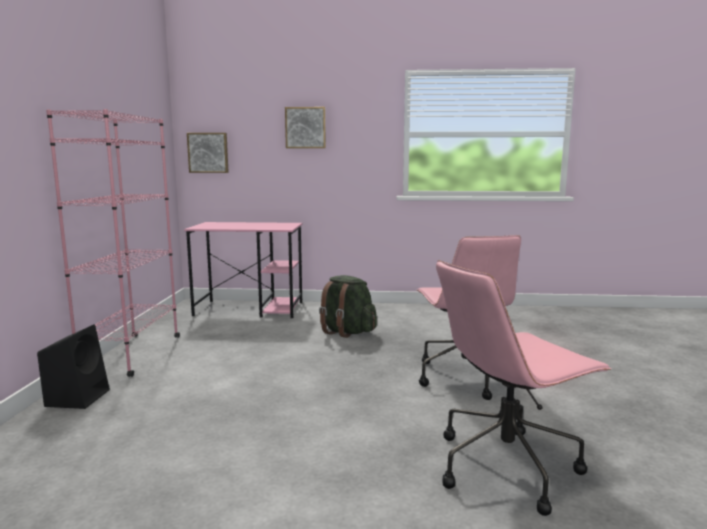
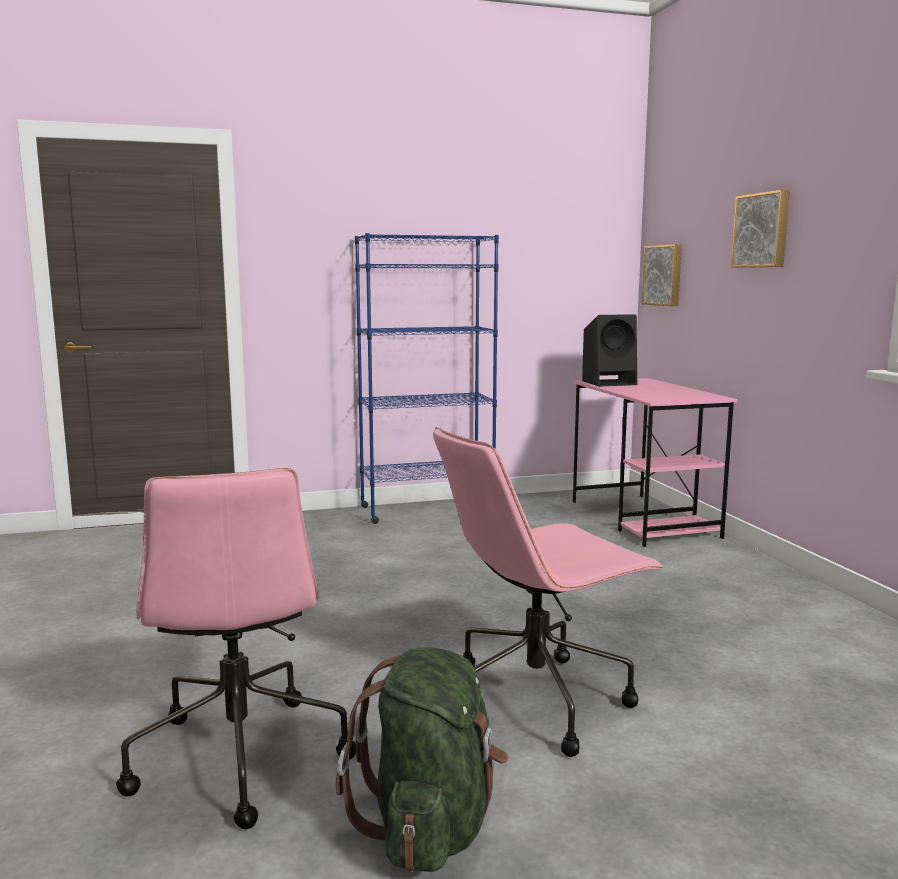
camera: 70 degrees right, 0 degrees up
(78, 397) = (318, 519): black speaker -> black speaker (610, 383)
(132, 354) = (427, 510): pink bookcase -> blue bookcase
(346, 332) = (632, 587): green backpack -> green backpack (430, 826)
(507, 465) = (238, 755): pink office chair -> pink office chair turned 150 degrees counterclockwise

